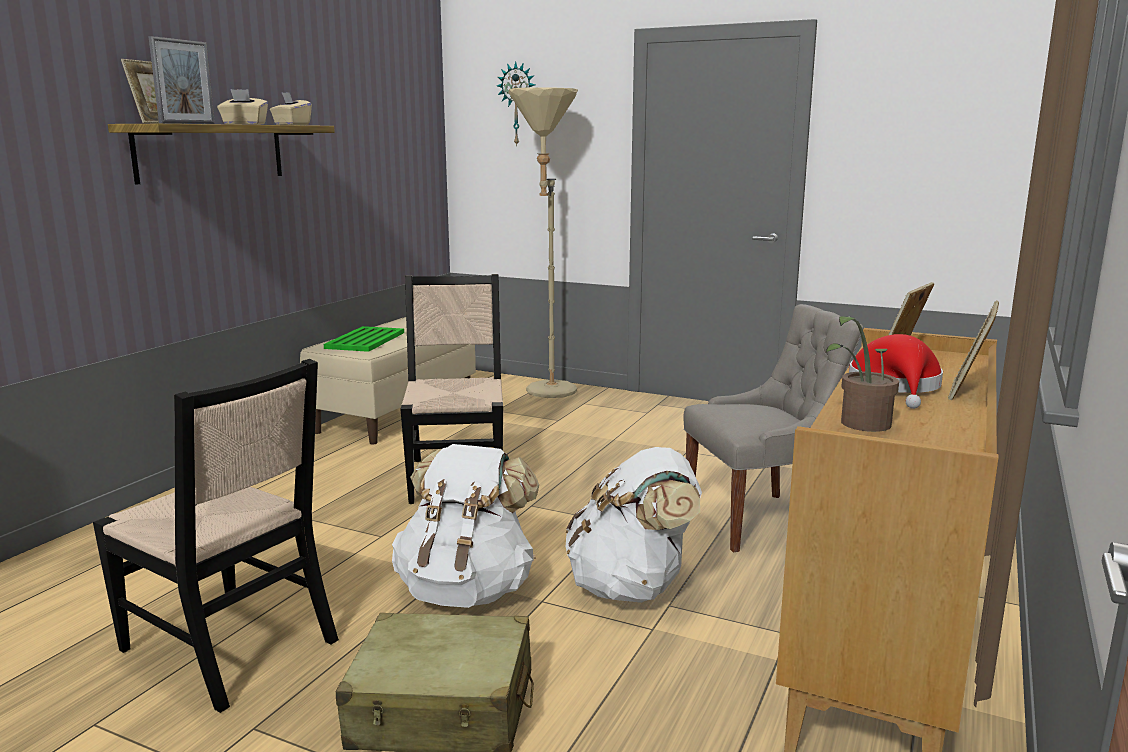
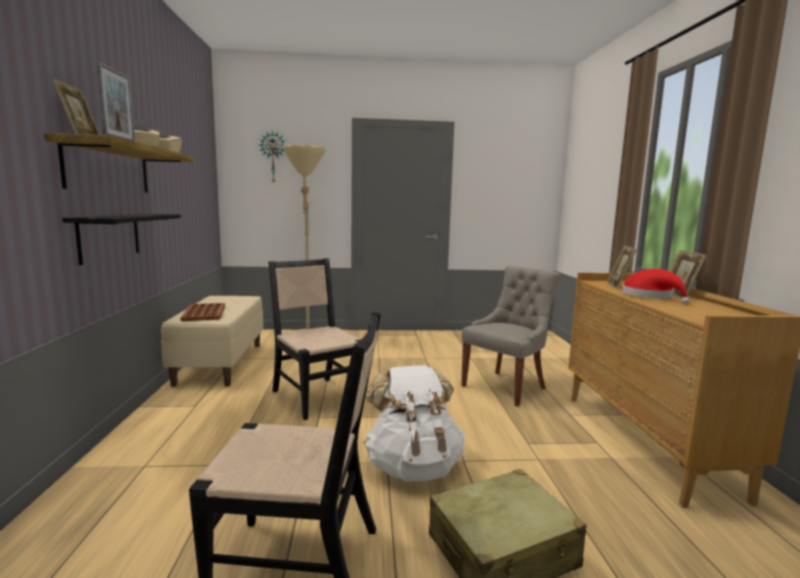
camera: 30 degrees left, 5 degrees down
(211, 237) = (109, 236): none -> black shelf
(366, 340) = (204, 312): green tray -> brown tray
(632, 587) = (498, 438): white backpack -> none
(860, 425) = (693, 313): potted plant -> none

